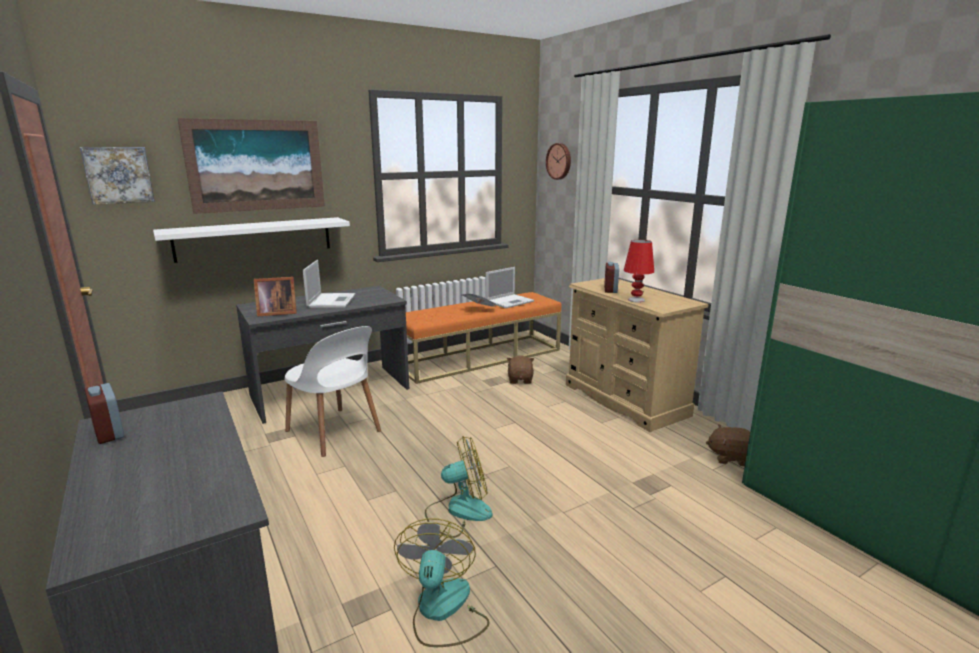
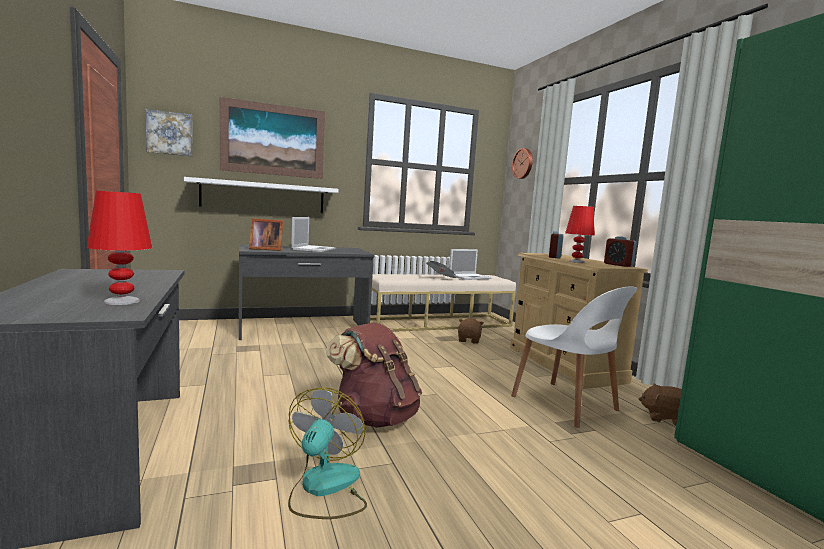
camera: 10 degrees right, 10 degrees down
(109, 433) = (74, 274): alarm clock -> alarm clock (618, 265)
(215, 484) = (122, 301): none -> red table lamp
(334, 432) = (292, 352): white chair -> white chair (566, 404)
(458, 511) = (374, 418): fan -> brown backpack
(480, 357) = (439, 323): orange bench -> beige bench

